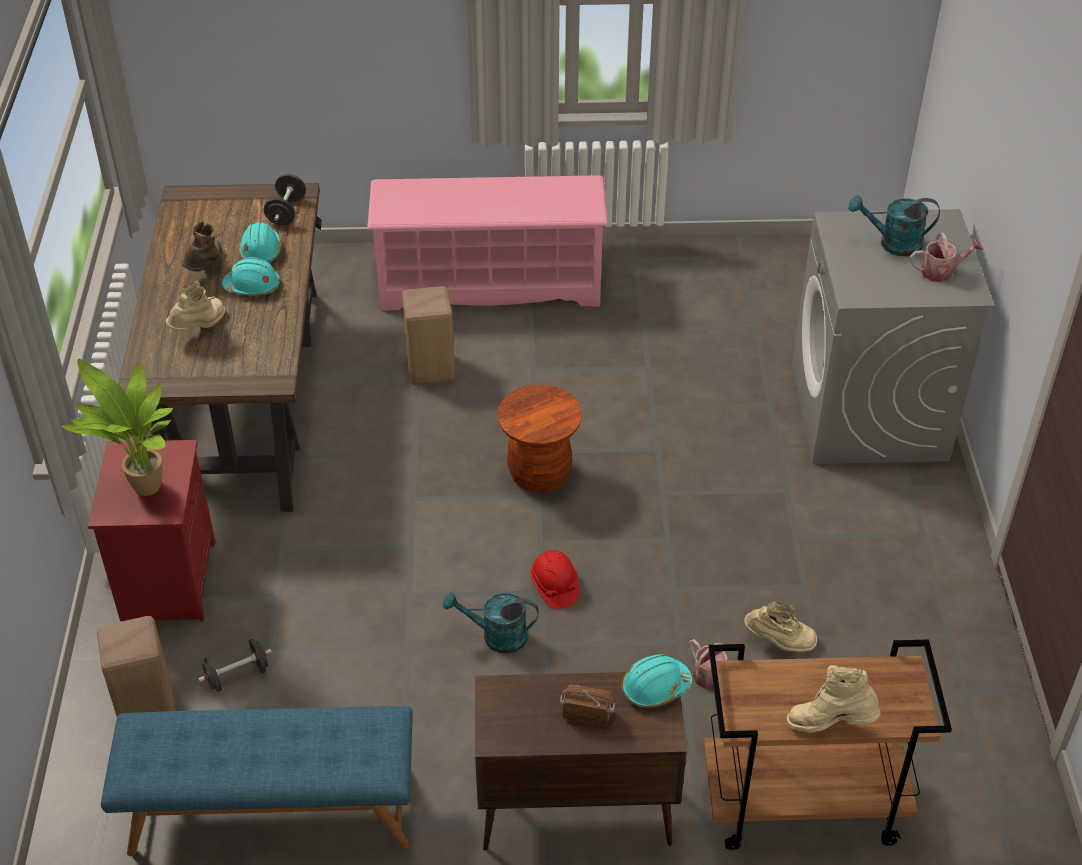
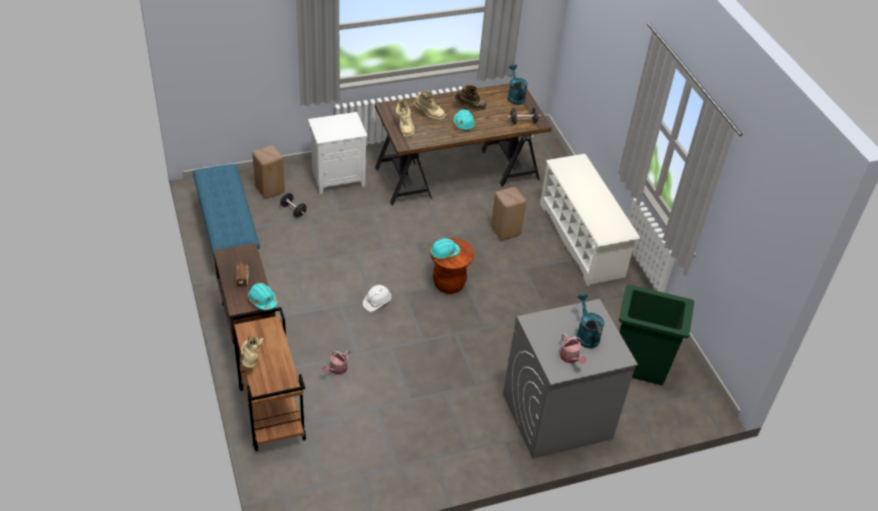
camera: 70 degrees right, 0 degrees up
(143, 490) = (332, 128): potted plant -> none
(167, 580) = (338, 177): red nightstand -> white nightstand
(261, 251) = (489, 121): turquoise hard hat -> turquoise hard hat (444, 253)
(490, 284) = (582, 240): pink shoe rack -> white shoe rack
(496, 636) = (339, 287): turquoise watering can -> turquoise watering can (515, 96)
(554, 586) = (377, 302): red hard hat -> white hard hat
(779, 643) = (368, 393): beige boot -> beige boot (405, 127)
(782, 296) = (640, 365): none -> green trash can

